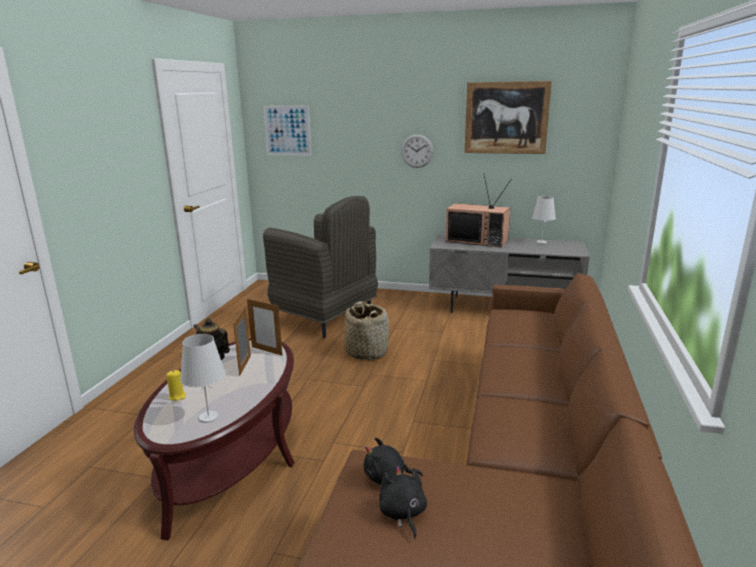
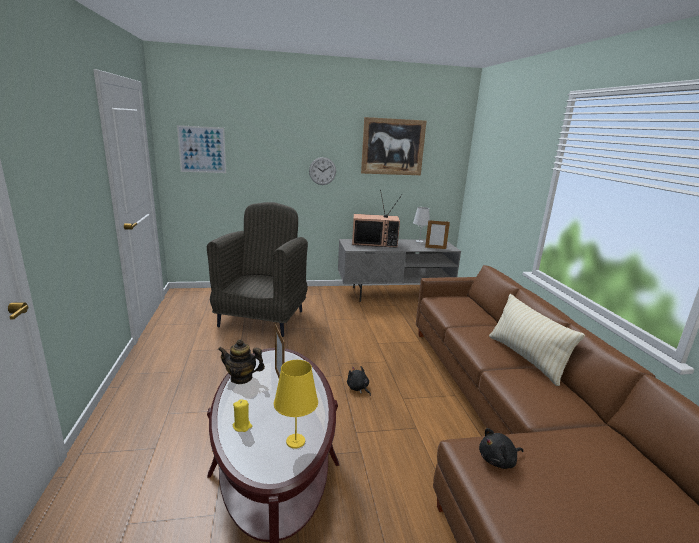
camera: 25 degrees left, 0 degrees up
(209, 417) = (296, 441): white table lamp -> yellow table lamp
(267, 351) = (286, 361): picture frame -> picture frame (435, 248)
(326, 318) = (262, 318): grey armchair -> grey armchair turned 90 degrees counterclockwise
(366, 352) = (320, 344): basket -> none
(402, 514) = (543, 490): black plush toy -> black plush toy (358, 388)
(548, 390) = (526, 358): none -> beige pillow

